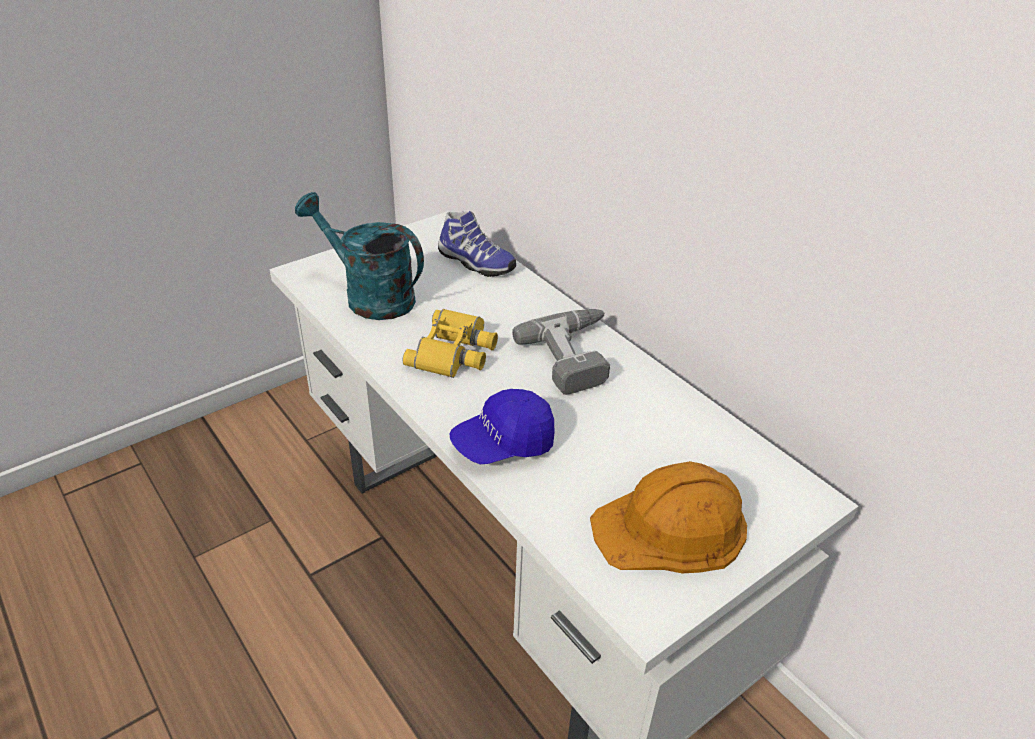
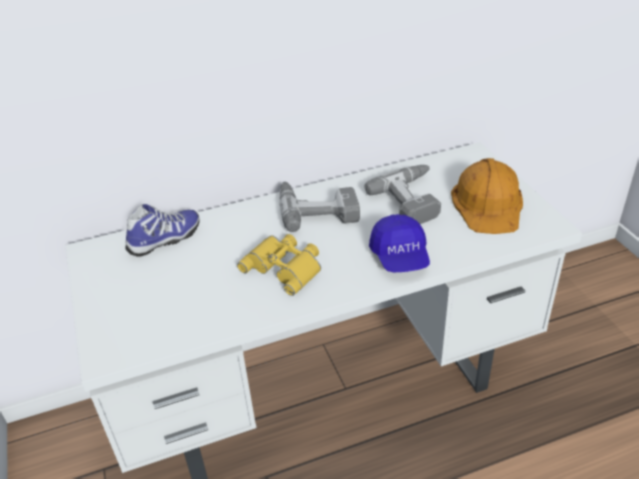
camera: 70 degrees left, 0 degrees up
(369, 296) = (178, 309): turquoise watering can -> none
(640, 442) = (414, 200): none -> power drill

